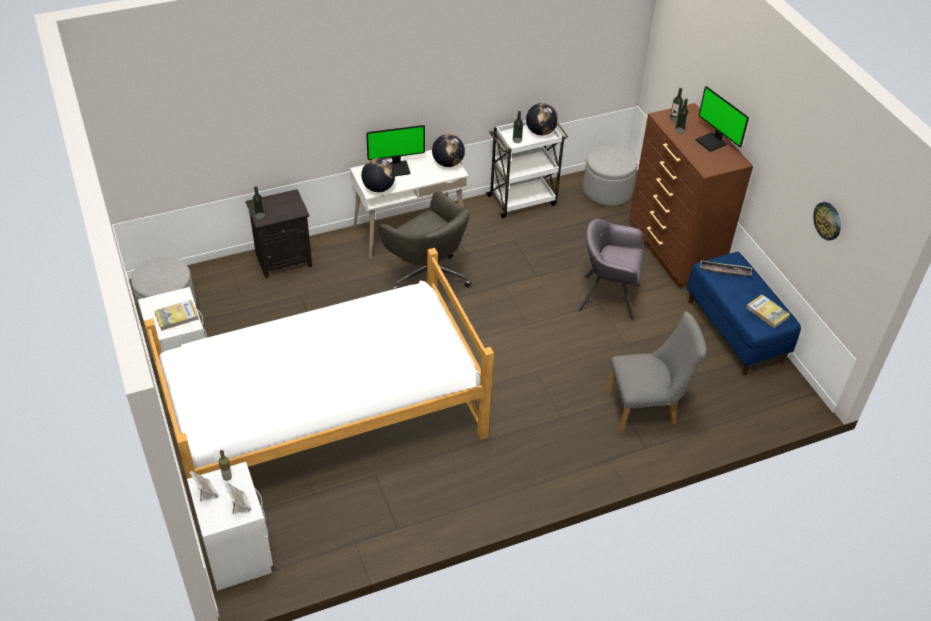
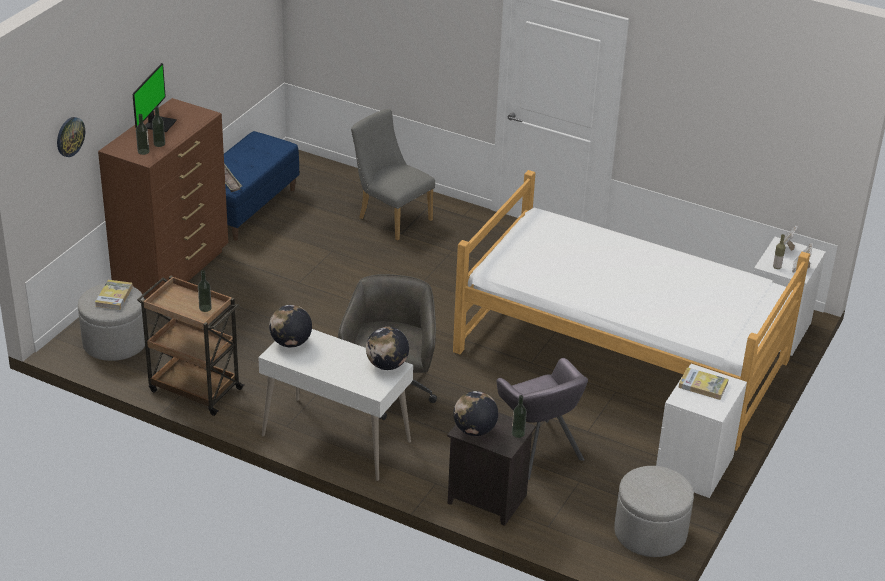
camera: 130 degrees left, 10 degrees down
(398, 168) = (339, 370): monitor -> none
(523, 200) = (194, 389): white cart -> brown cart
(541, 132) = (171, 300): globe -> globe (474, 430)
(608, 297) = (283, 281): grey armchair -> grey armchair (538, 449)
(767, 312) = (256, 147): book -> book (114, 296)
(828, 220) = (236, 30): wall clock -> wall clock (70, 136)

